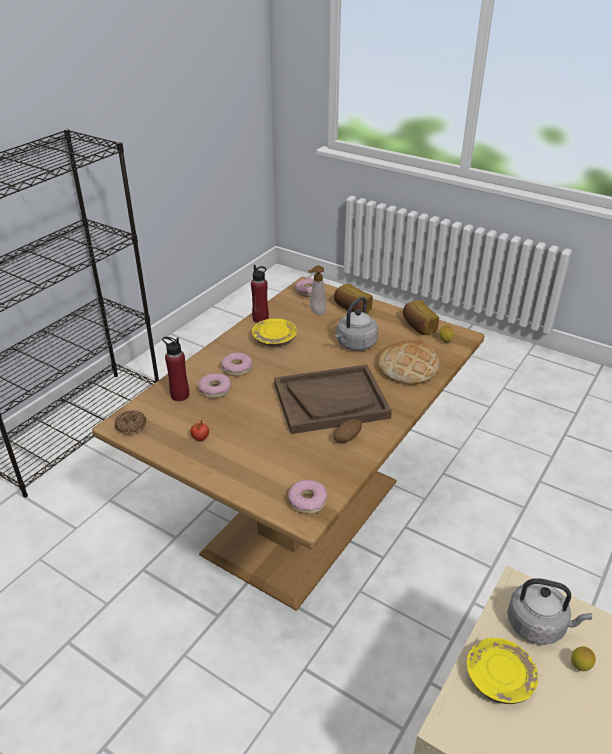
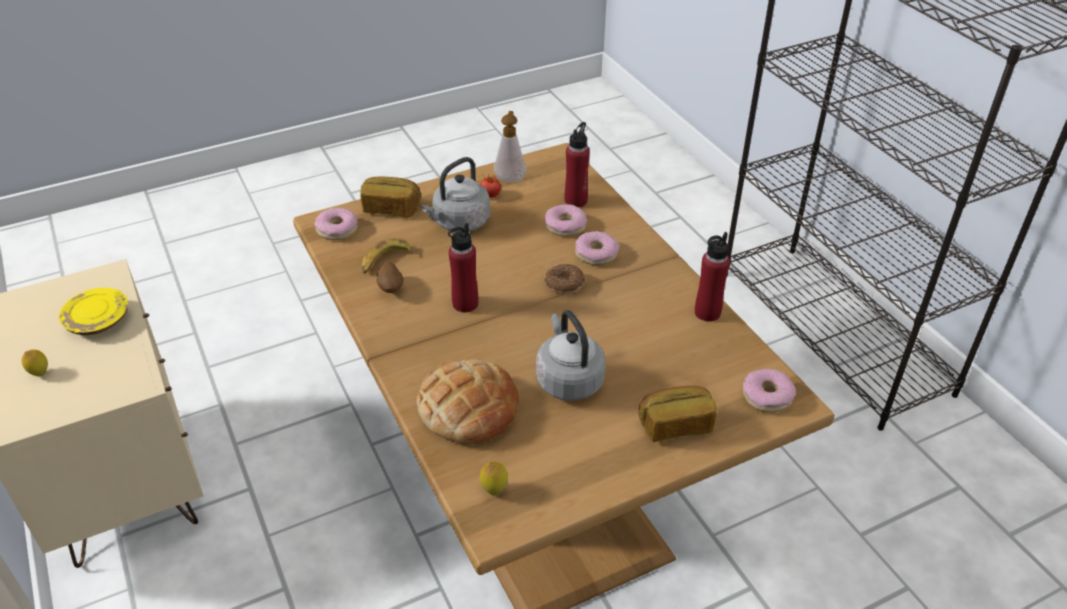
camera: 120 degrees right, 5 degrees up
(131, 426) = (548, 161): donut -> donut (564, 284)
(274, 339) = (641, 307): yellow plate -> none
(316, 312) = (689, 377): soap dispenser -> soap dispenser (510, 178)
(321, 456) = (384, 260): none -> banana
(331, 401) = (465, 304): brown tray -> red bottle
(418, 326) = (563, 481): bread -> bread (391, 208)
(539, 625) = (96, 373): grey kettle -> grey kettle (459, 223)

